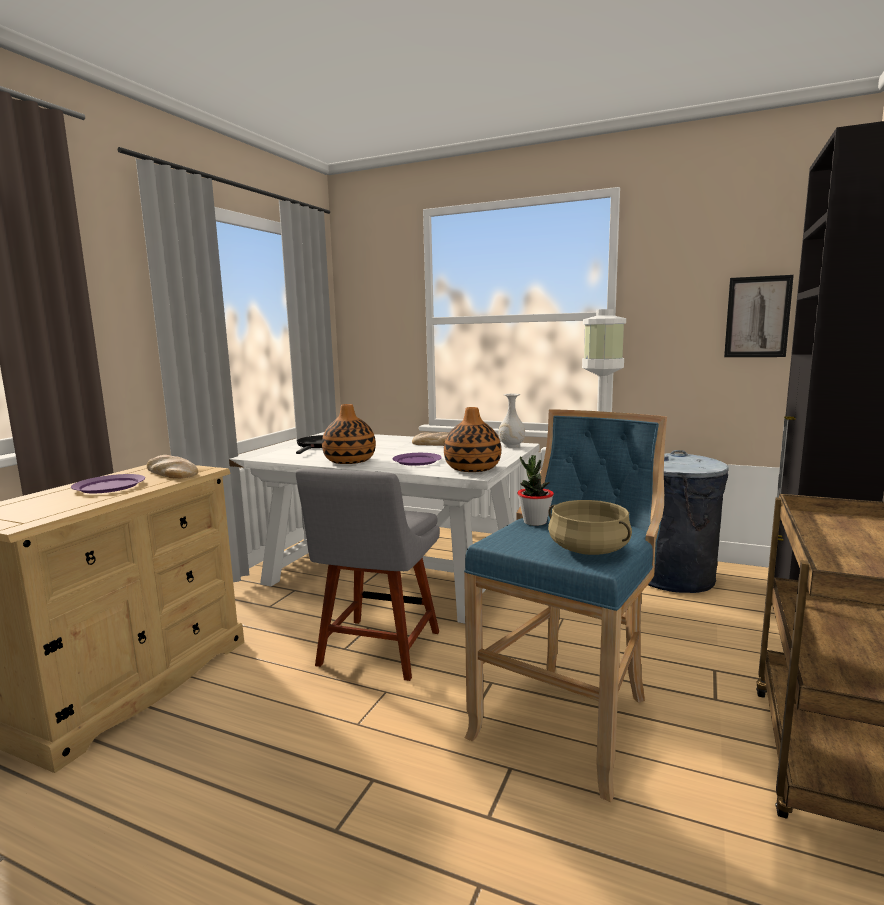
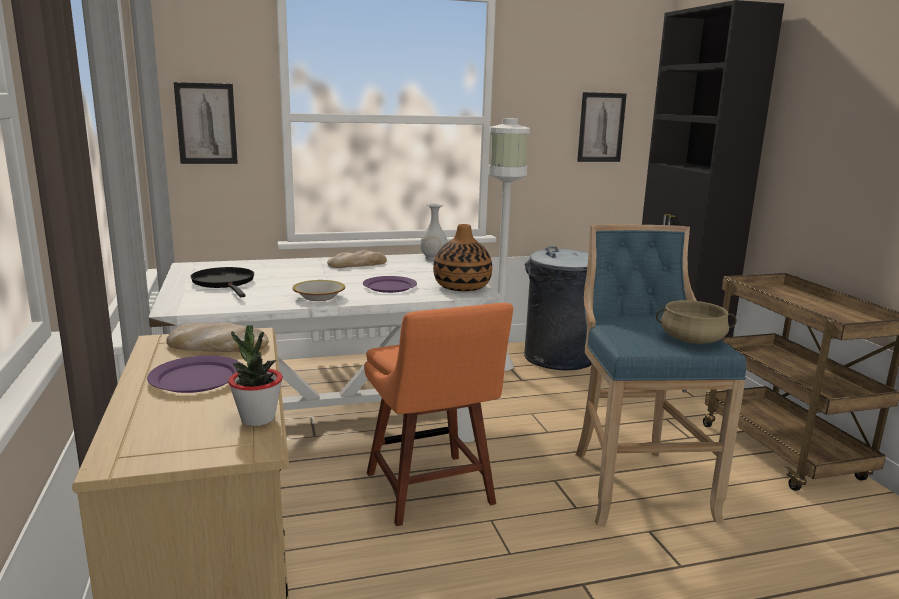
camera: 40 degrees left, 5 degrees up
(349, 461) = (319, 297): vase -> bowl
(375, 328) = (206, 123): none -> picture
(377, 651) = (431, 492): grey chair -> orange chair
(534, 522) = (614, 327): potted plant -> potted plant (257, 419)

